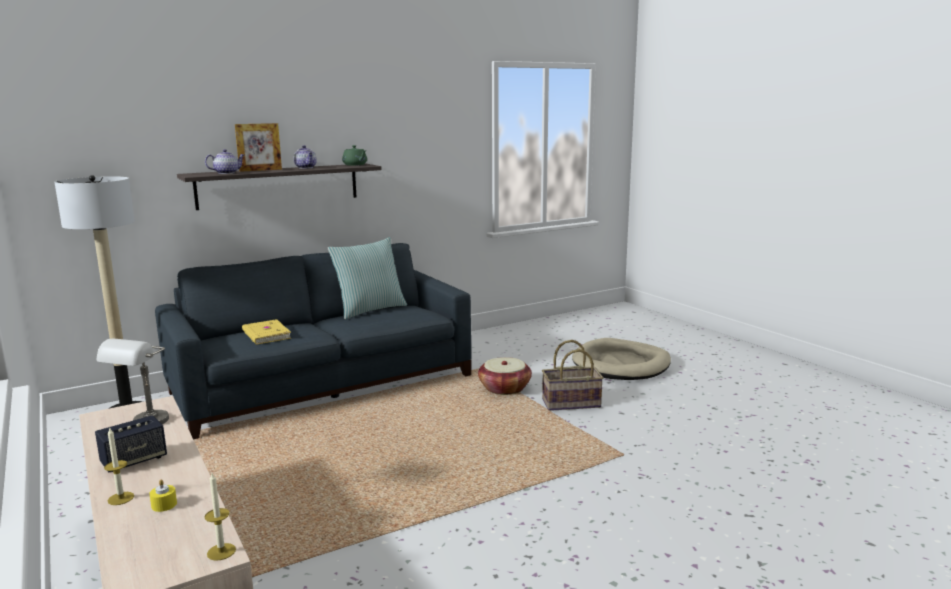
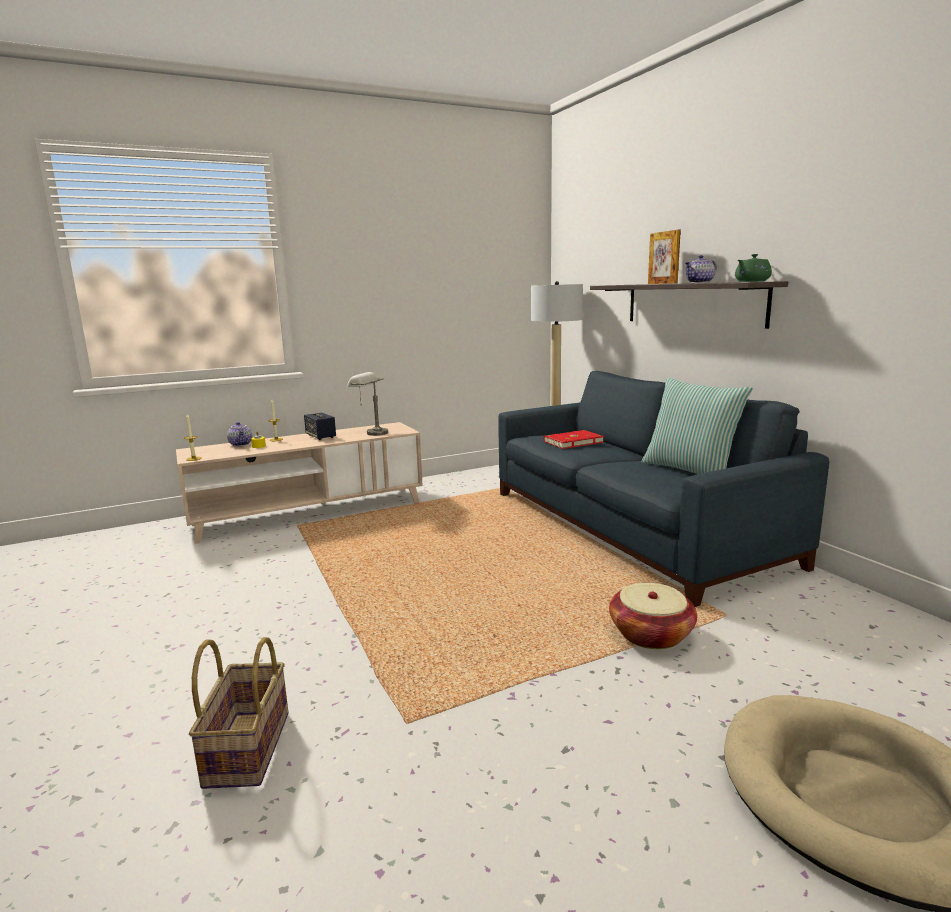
camera: 95 degrees right, 0 degrees up
(226, 173) = (629, 284): teapot -> teapot (241, 444)
(265, 335) = (572, 442): yellow book -> red book
(571, 403) = (600, 693): basket -> basket (246, 748)

